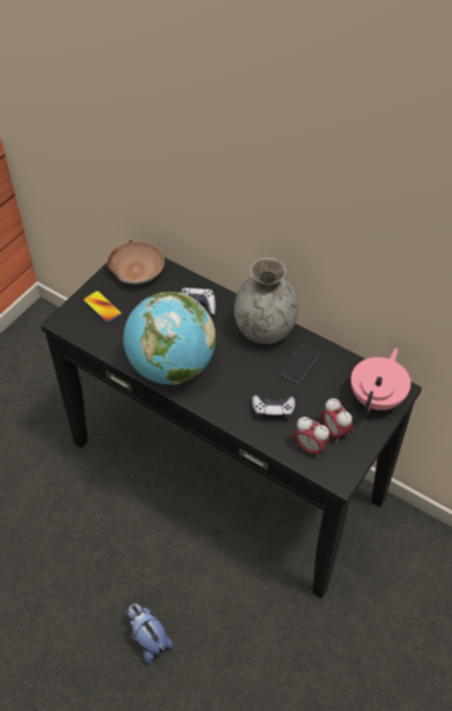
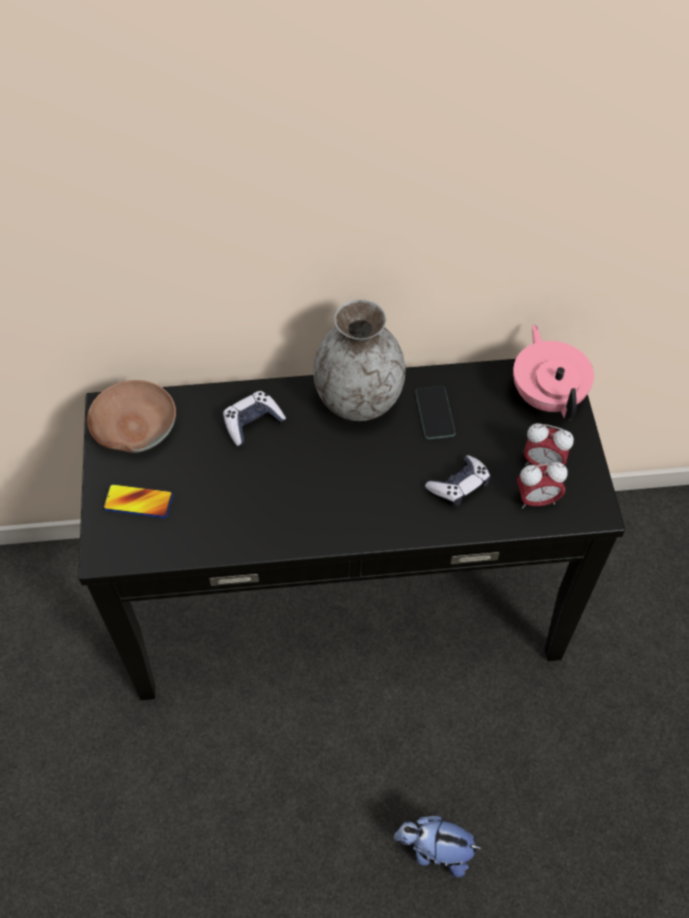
camera: 40 degrees left, 5 degrees up
(171, 367) = (297, 516): globe -> none

